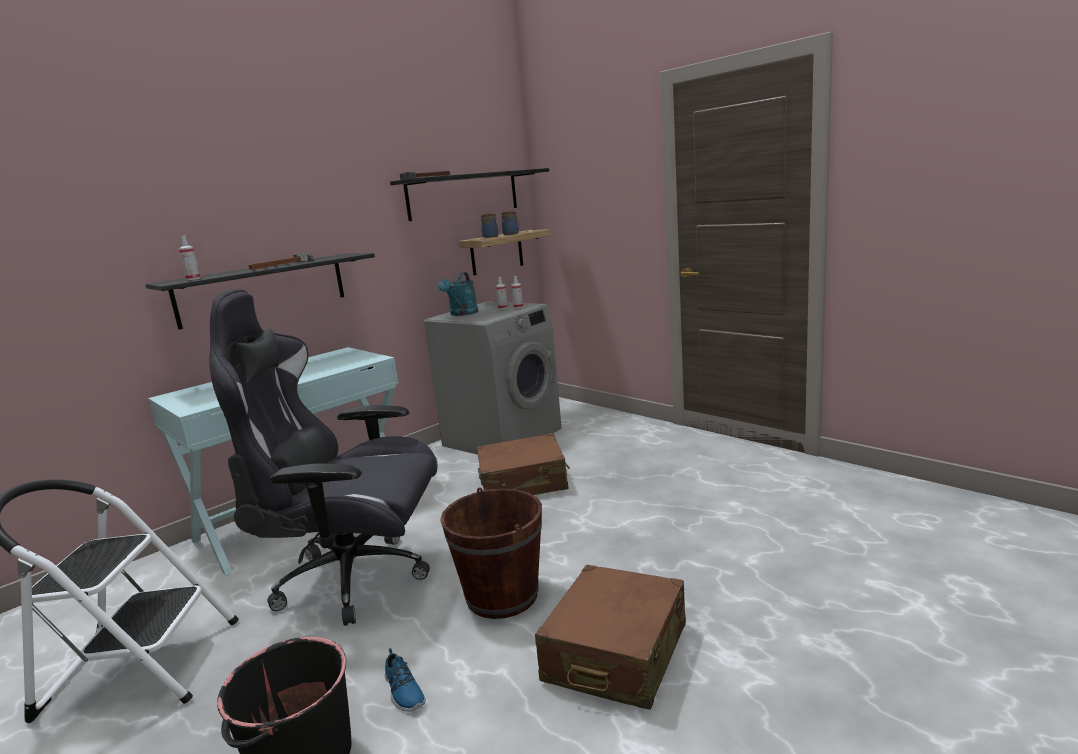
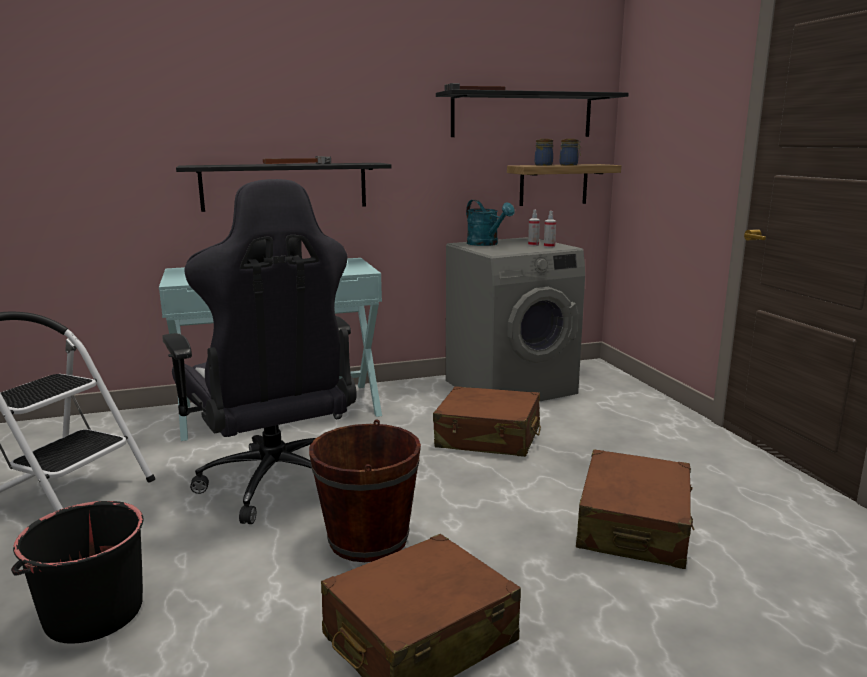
camera: 25 degrees right, 0 degrees up
(193, 279) = (211, 165): spray bottle -> none
(362, 579) = (271, 479): black office chair -> black office chair turned 150 degrees counterclockwise
(403, 691) = (211, 591): shoe -> none
(462, 314) = (486, 244): turquoise watering can -> turquoise watering can turned 75 degrees counterclockwise
(688, 515) = (633, 526): none -> brown suitcase

